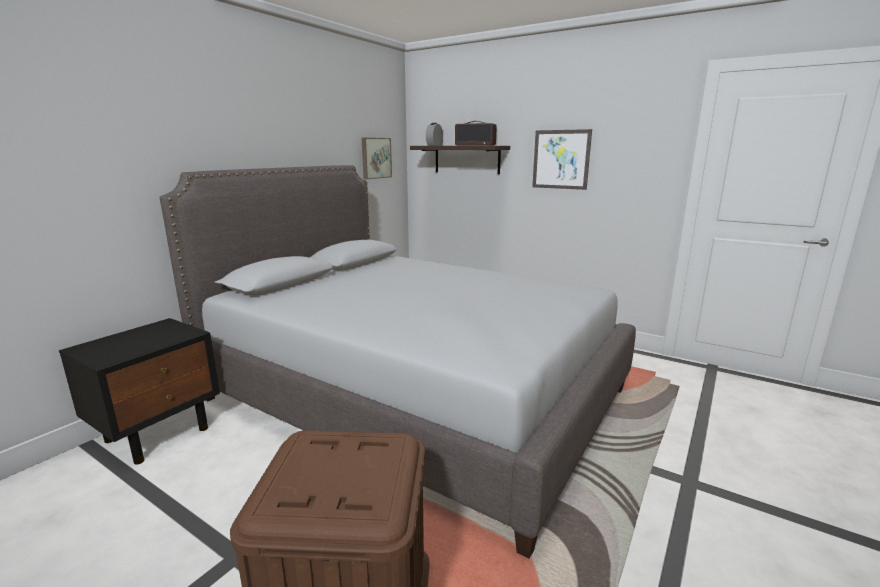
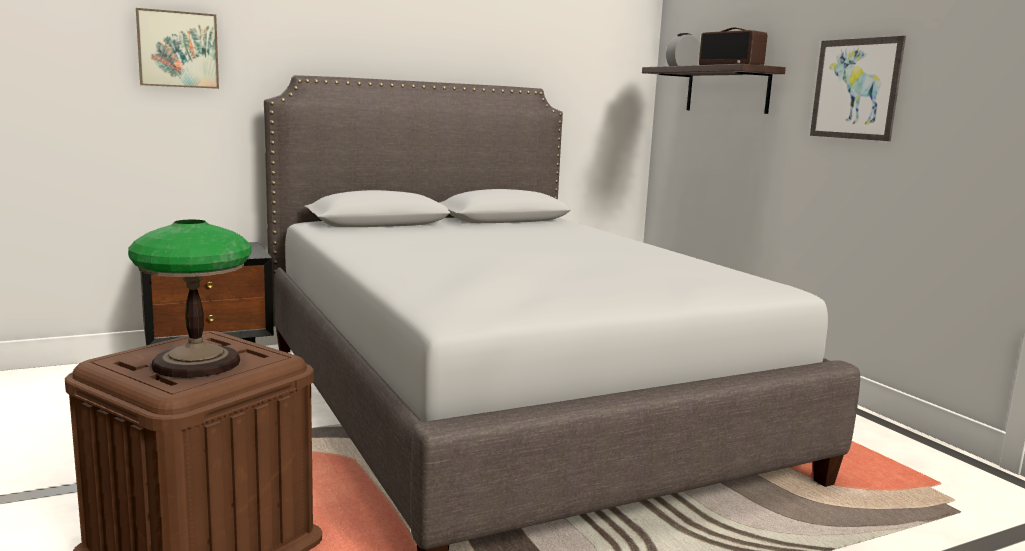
camera: 30 degrees right, 5 degrees down
(353, 475) = (197, 363): none -> table lamp
(375, 158) = (592, 84): picture -> picture (178, 49)

